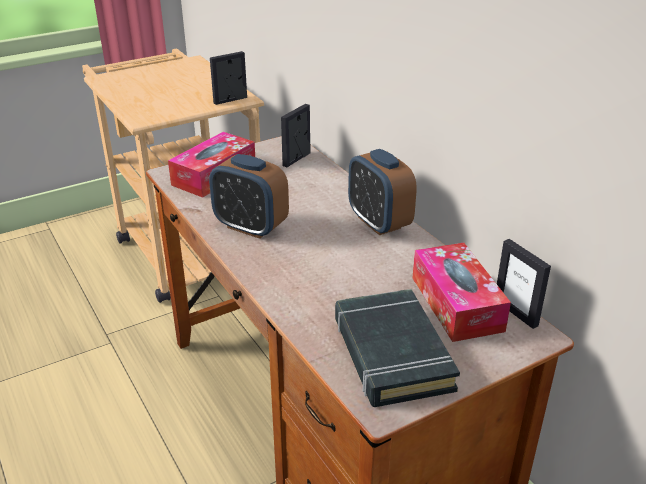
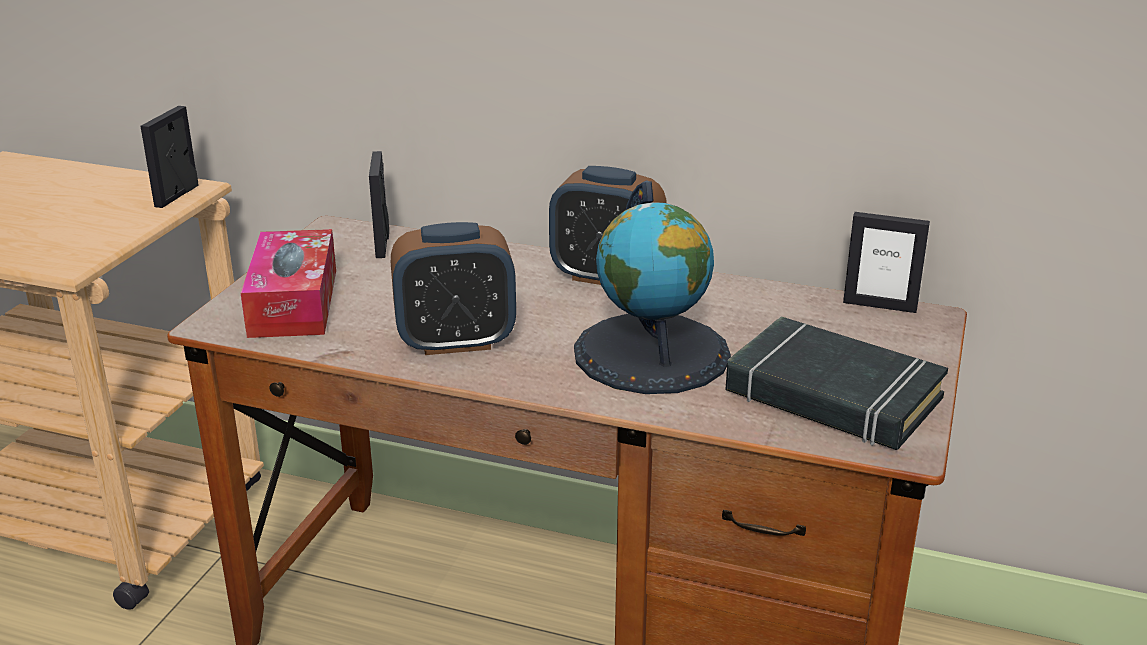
camera: 40 degrees left, 5 degrees down
(333, 278) = (652, 353): none -> globe
(456, 303) = (816, 321): tissue box -> none

